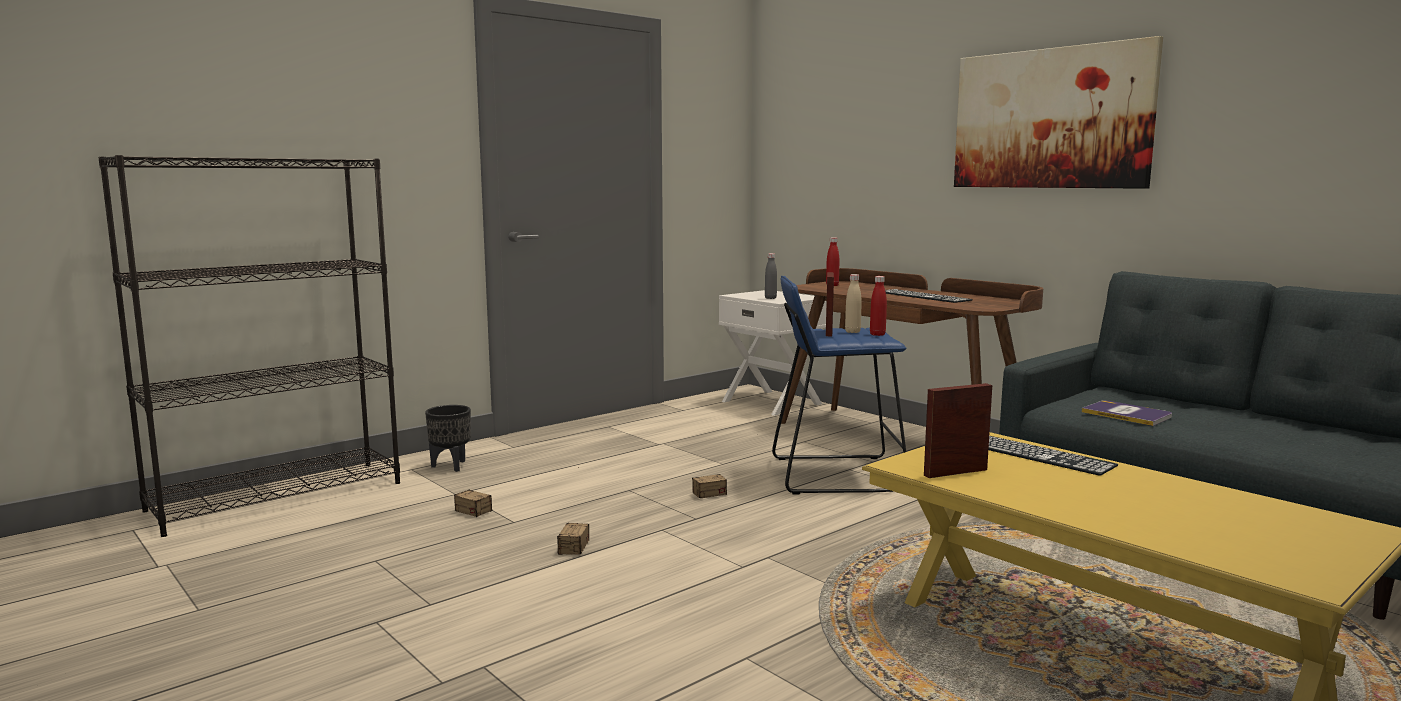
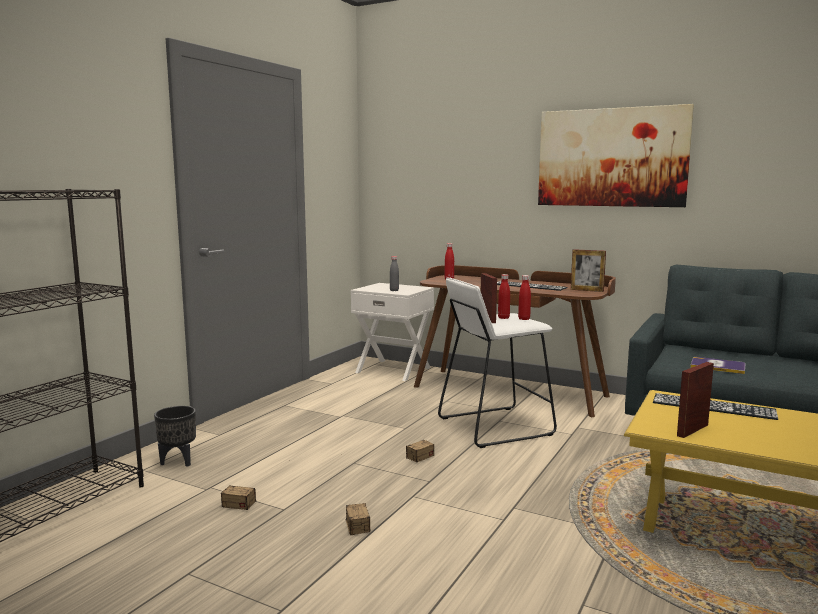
camera: 20 degrees left, 0 degrees up
(836, 474) = (495, 426): blue stool -> white stool
(852, 332) = (503, 318): beige bottle -> red bottle
(994, 304) = (587, 290): none -> picture frame

